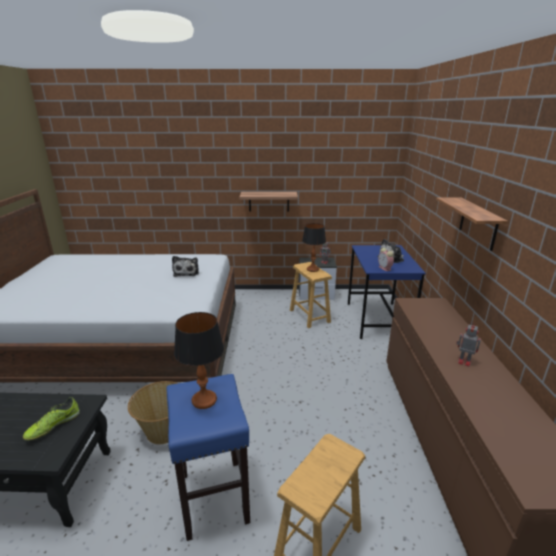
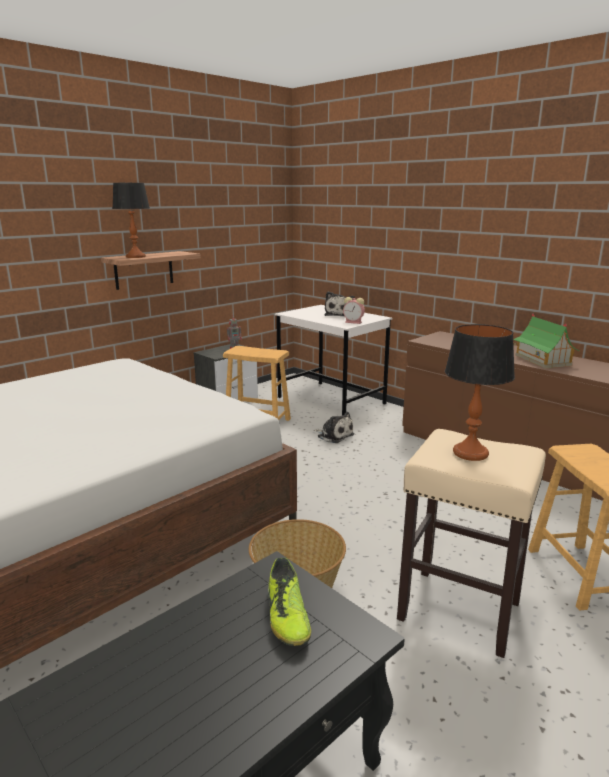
camera: 45 degrees left, 5 degrees down
(186, 272) = (124, 384): plush toy -> plush toy (334, 435)
(214, 498) = (461, 611): blue stool -> beige stool
(312, 269) = (256, 351): table lamp -> table lamp (136, 257)
(378, 320) = (331, 401): blue desk -> white desk
(463, 361) = (542, 360): toy robot -> toy house
(478, 223) = (476, 235): shelf -> none

